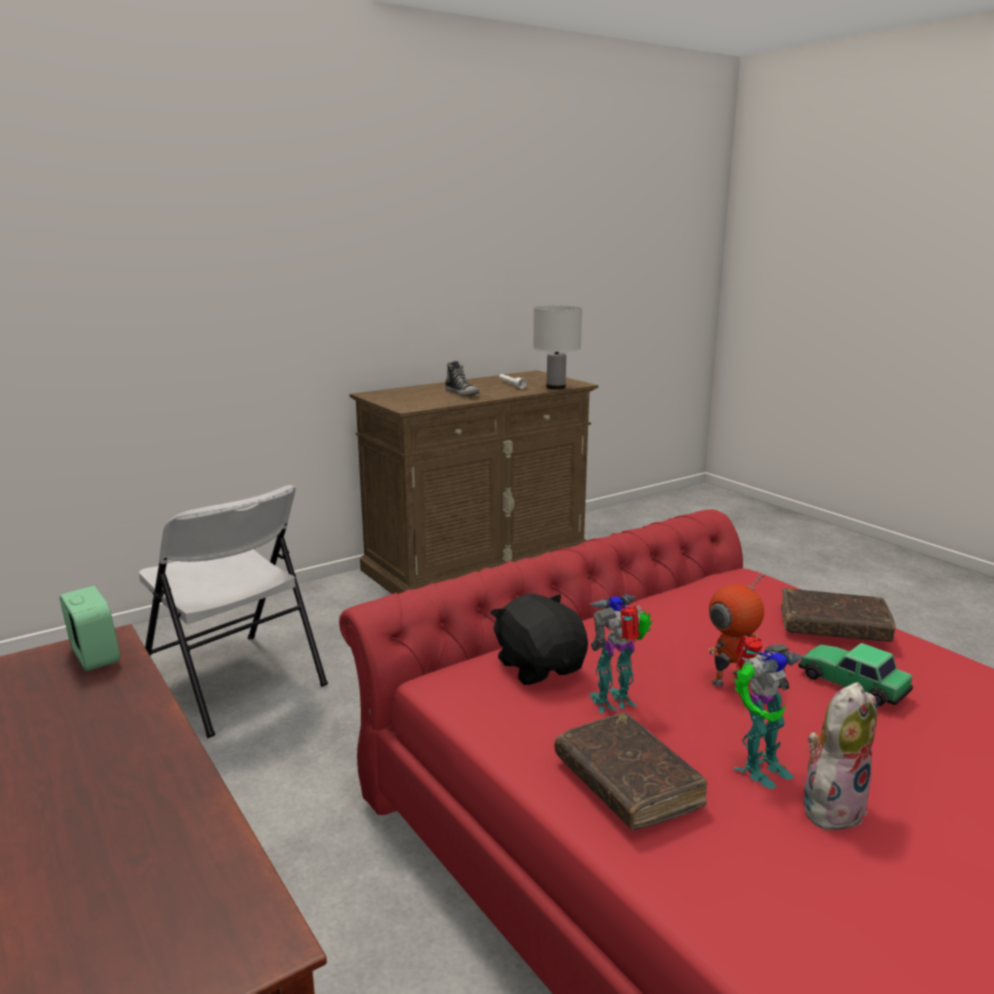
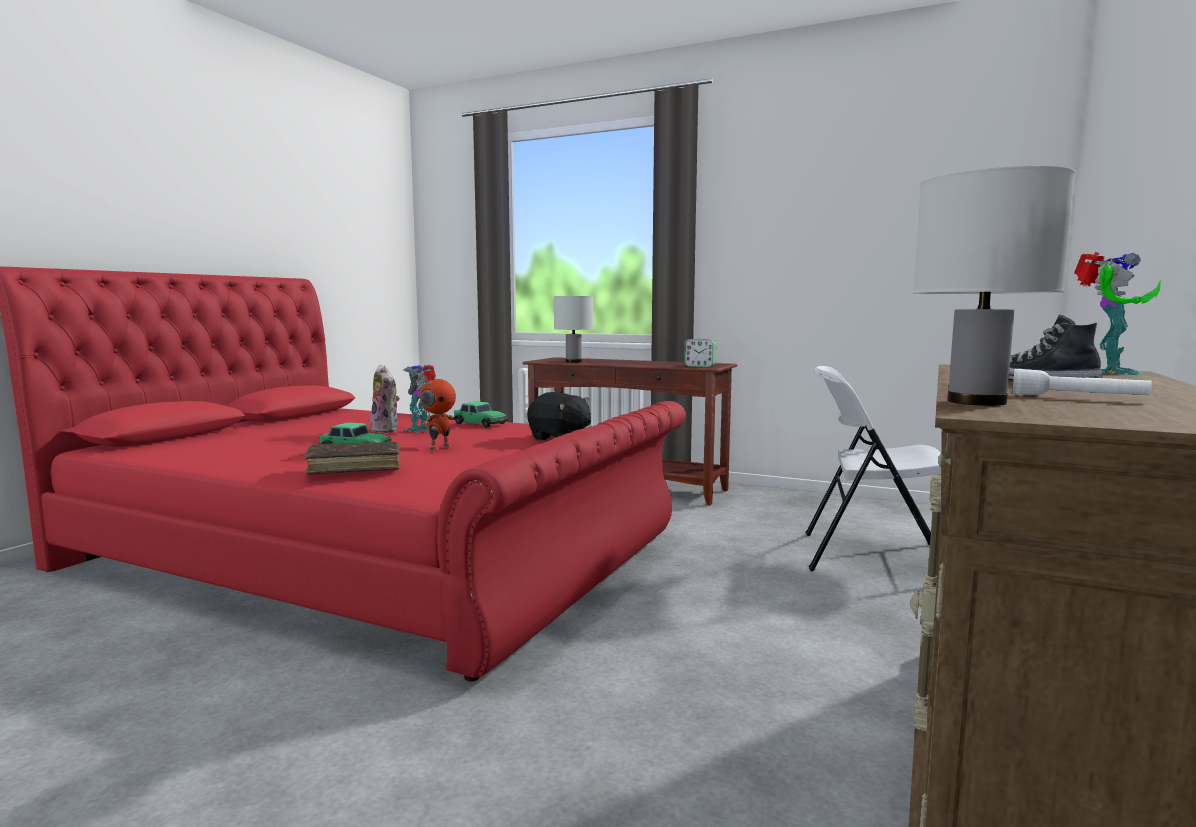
camera: 150 degrees right, 10 degrees down
(198, 853) = (573, 361): none -> white table lamp
(615, 703) = (503, 435): toy robot -> toy robot (1109, 372)
(627, 782) = (480, 424): brown book -> toy car
(831, 806) = (387, 430): plush toy -> plush toy turned 60 degrees counterclockwise

